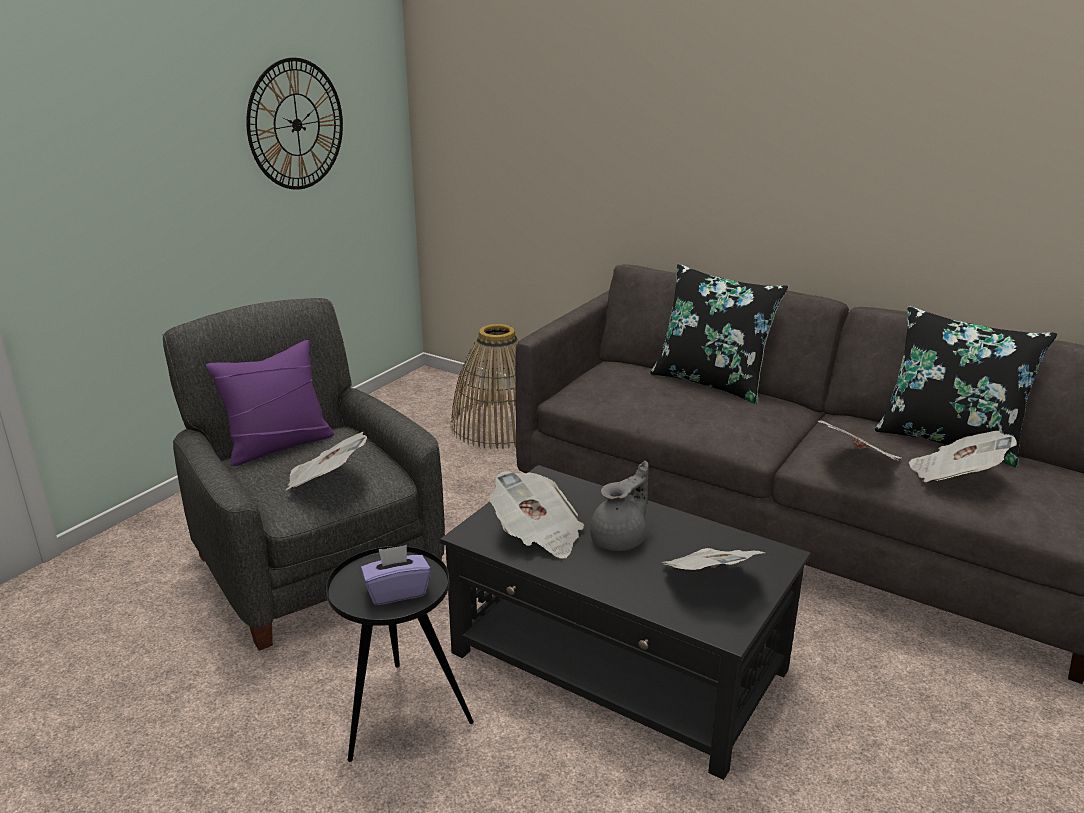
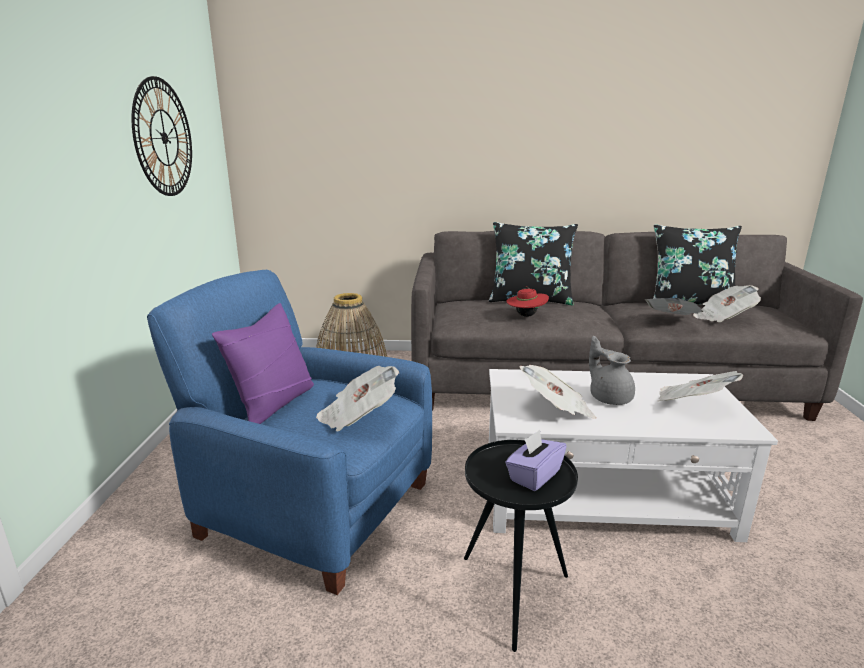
camera: 30 degrees left, 5 degrees down
(316, 565) = (314, 507): grey armchair -> blue armchair
(619, 662) = (604, 495): black coffee table -> white coffee table
(620, 540) = (609, 397): grey teapot -> grey teapot turned 45 degrees counterclockwise
(663, 405) = (526, 315): none -> red hat

